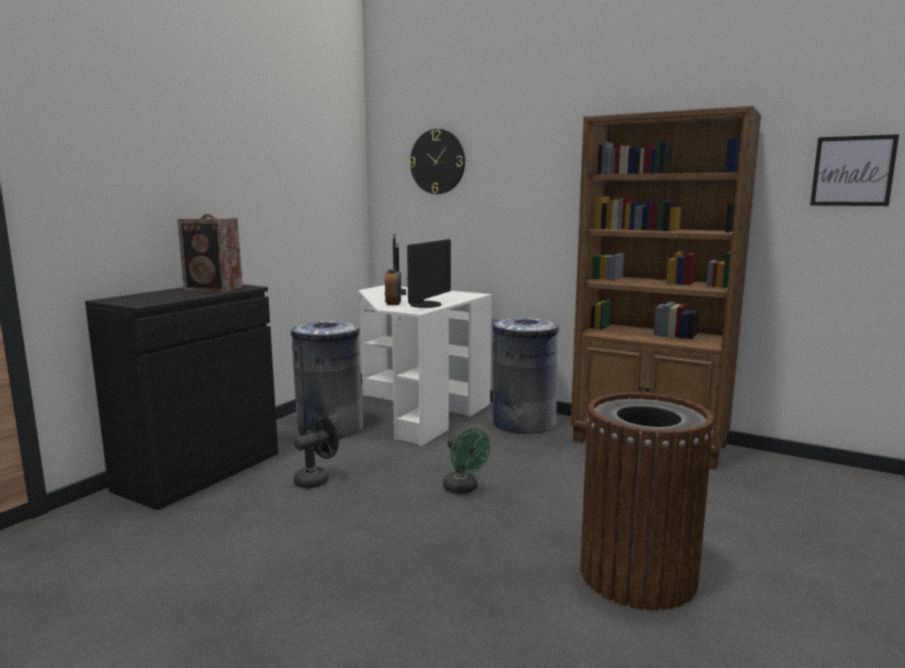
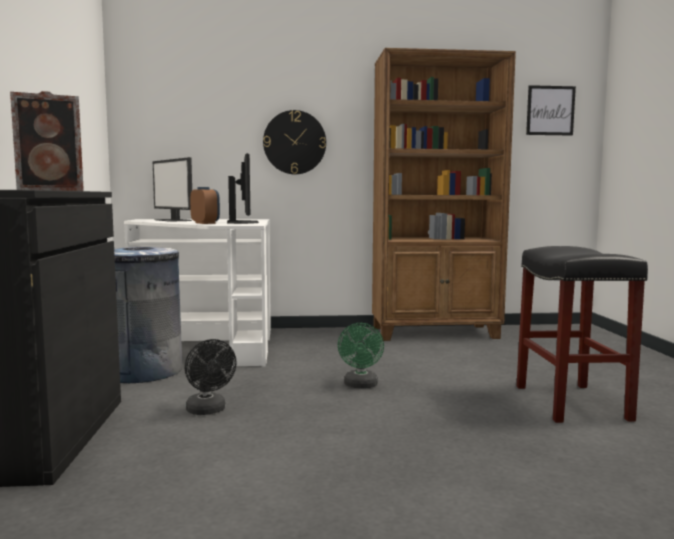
camera: 35 degrees left, 5 degrees down
(316, 479) = (208, 411): black fan -> black fan turned 135 degrees clockwise
(437, 162) = (200, 88): wall clock -> wall clock (294, 142)
(464, 489) = (361, 385): green fan -> green fan turned 75 degrees clockwise
(523, 423) = (323, 336): grey trash can -> none
(637, 574) = (569, 402): brown trash can -> black stool

